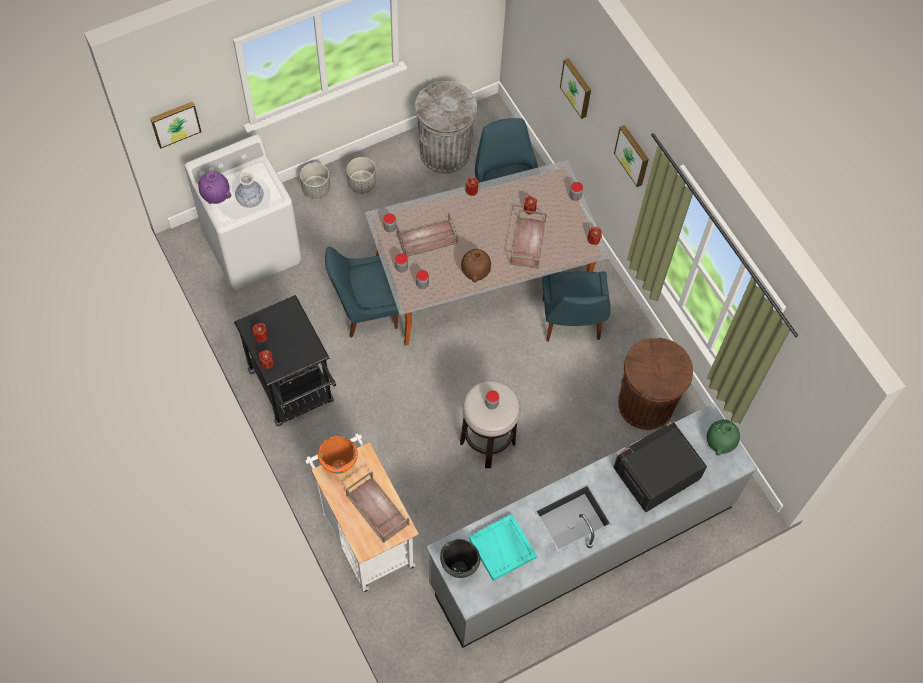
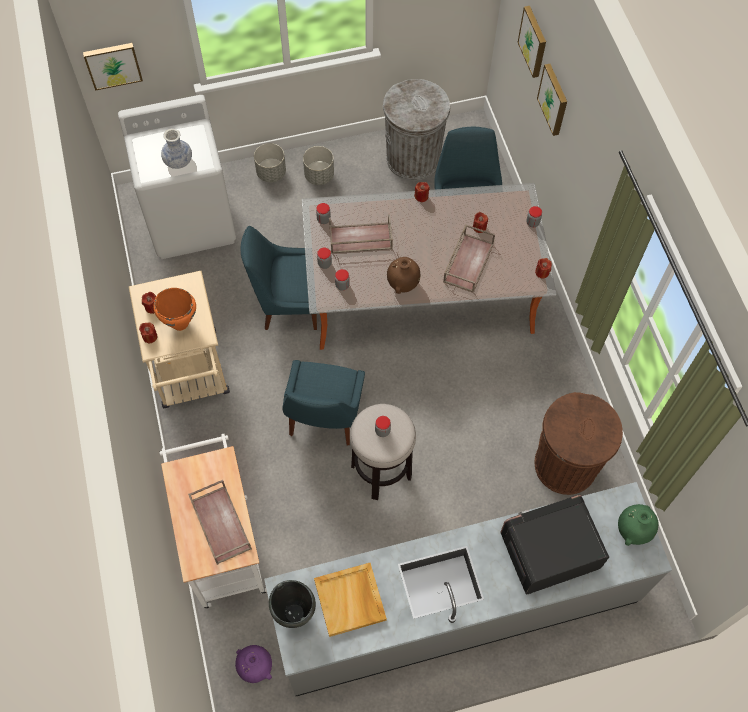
camera: 15 degrees right, 0 degrees up
(216, 197) = (144, 152): purple vase -> purple vase (256, 667)
(294, 392) = (191, 375): black cart -> beige cart
(339, 466) = (192, 466): orange cooking pot -> orange cooking pot (180, 323)
(503, 548) = (350, 600): turquoise tray -> beige tray
(571, 322) = (504, 359): blue chair -> blue chair (324, 419)
(633, 155) = (599, 180): picture -> picture (534, 41)

